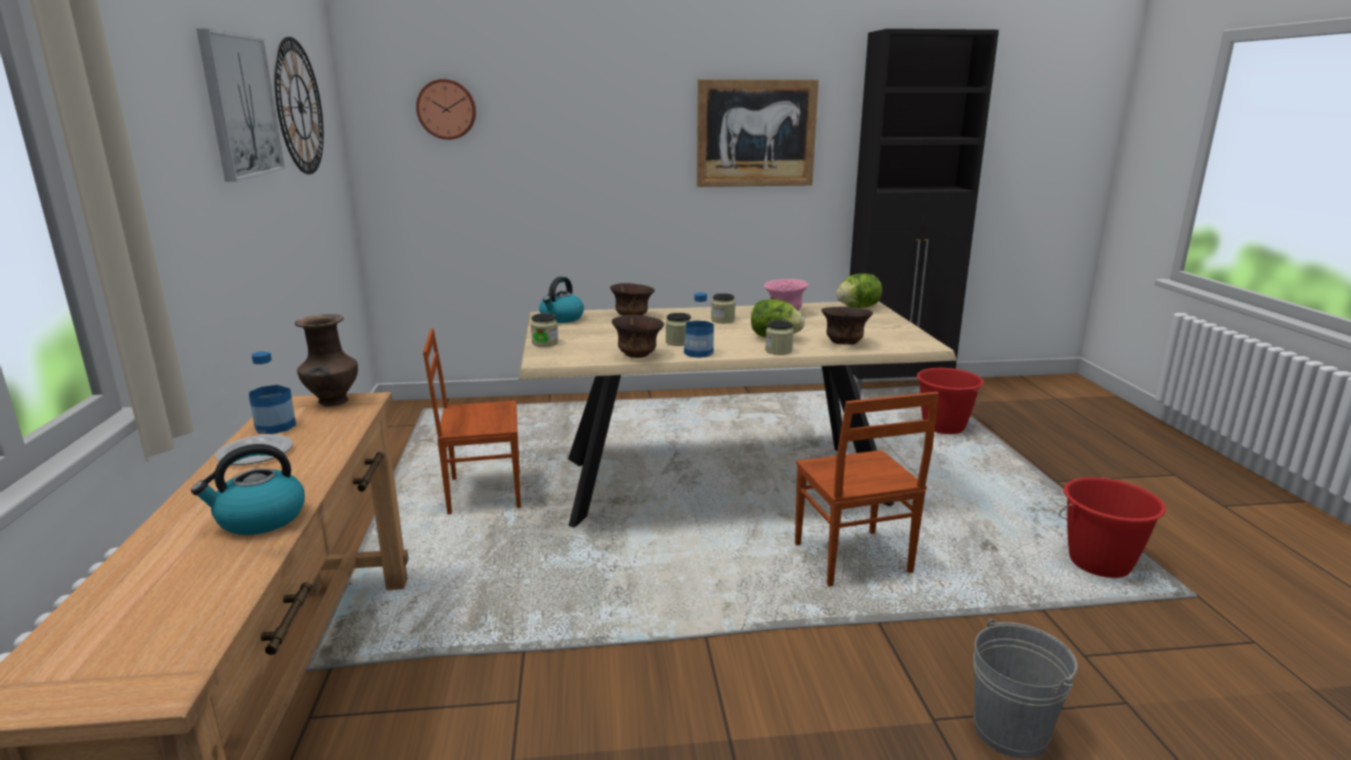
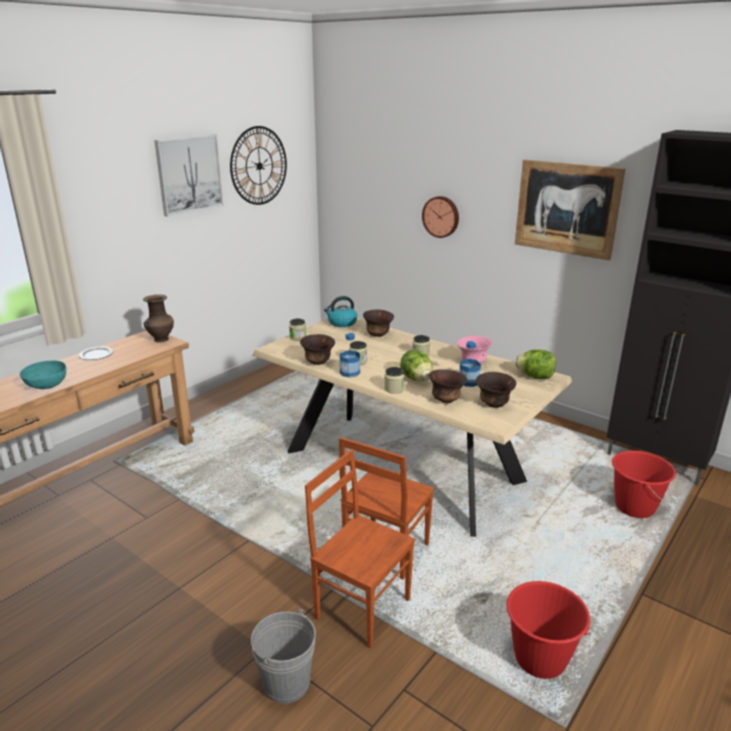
camera: 45 degrees right, 5 degrees up
(260, 519) = (46, 384): kettle -> turquoise bowl
(275, 426) = (123, 344): bottle -> bottle (469, 382)
(446, 109) = (366, 165): wall clock -> wall clock (441, 216)
(483, 492) = (283, 414): brown chair -> brown chair (362, 607)
(886, 334) = (494, 404): none -> brown bowl

